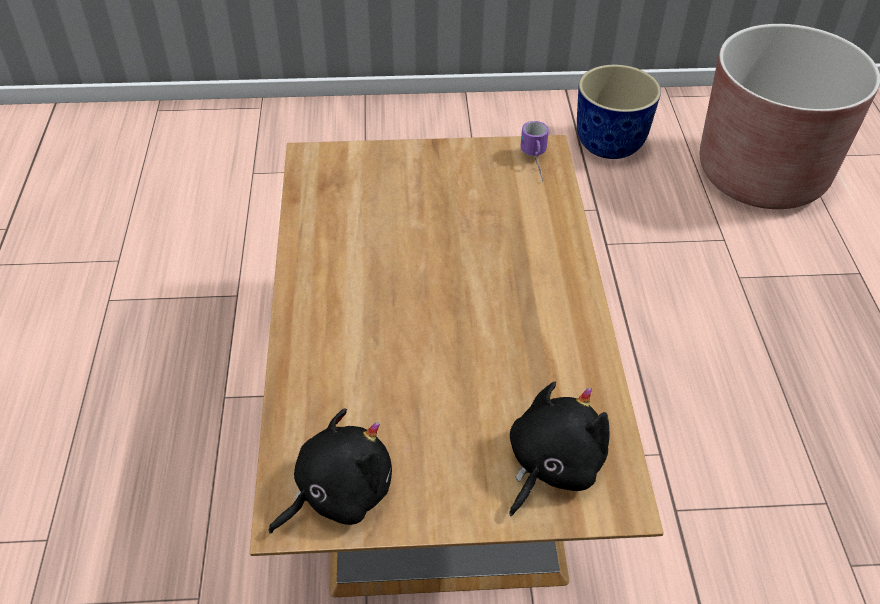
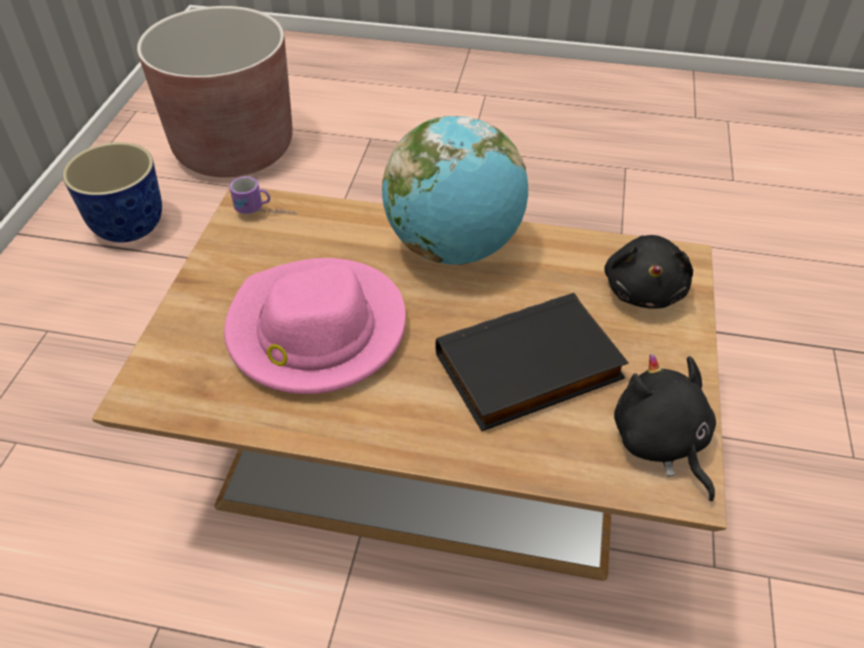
camera: 75 degrees left, 0 degrees up
(402, 379) = (529, 369): none -> black book
(404, 229) = (315, 331): none -> pink hat
(548, 298) = (454, 247): none -> globe
(551, 465) = (644, 289): black plush toy -> black plush toy turned 135 degrees counterclockwise

